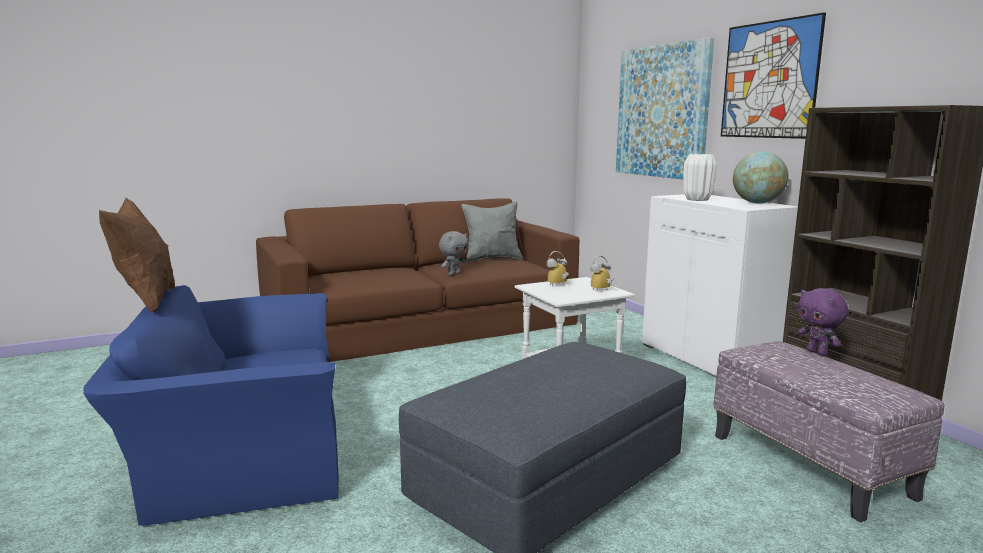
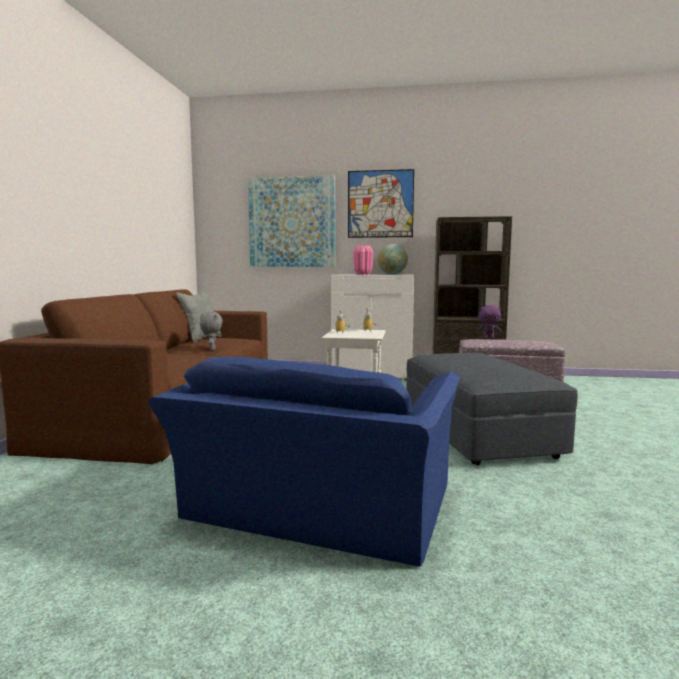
camera: 55 degrees left, 5 degrees down
(146, 301) = (266, 364): brown pillow -> none
(697, 199) = (362, 274): white vase -> pink vase

